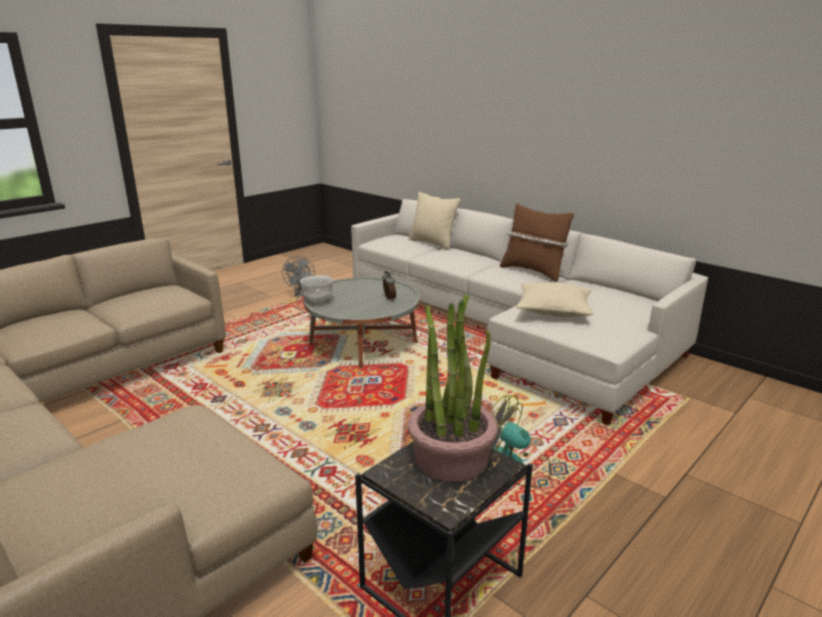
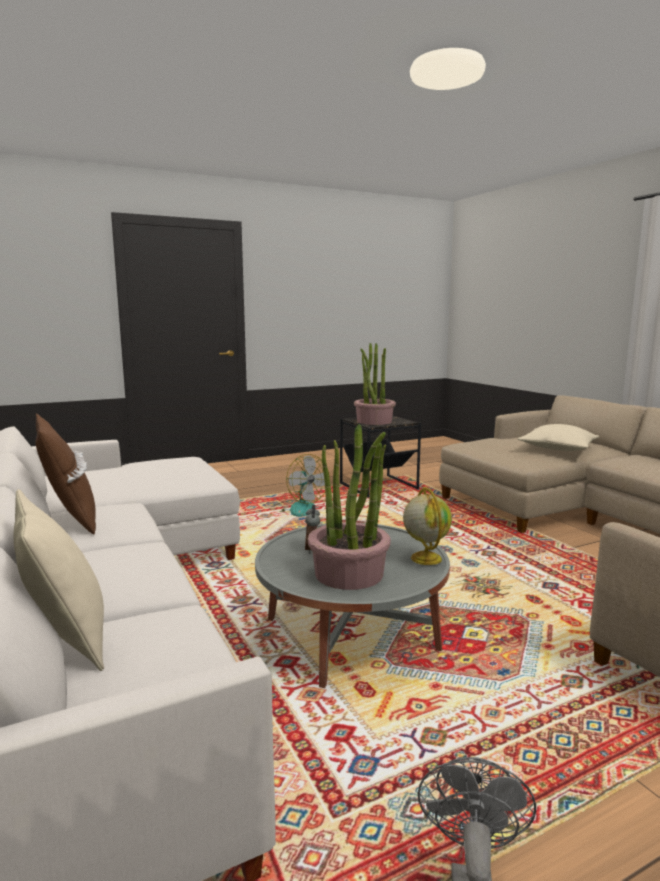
camera: 160 degrees left, 10 degrees down
(318, 300) = (425, 558): white bowl -> globe
(358, 289) = (349, 574): none -> potted plant
(553, 310) = (171, 476): beige pillow -> beige pillow (558, 449)

